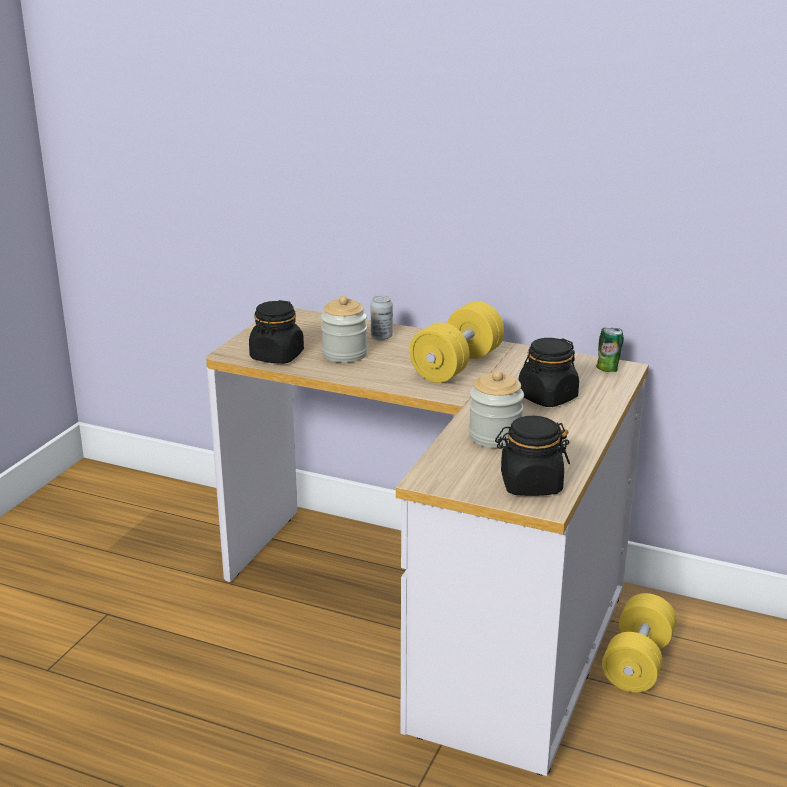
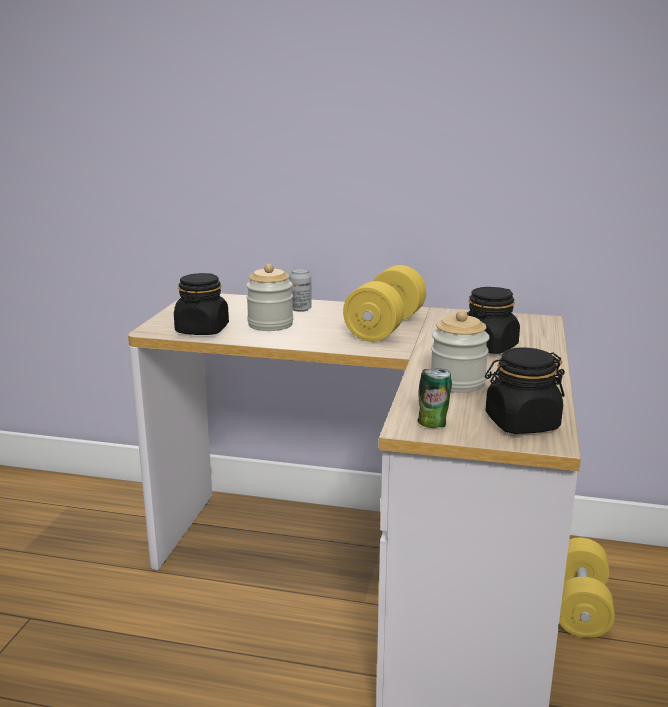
camera: 10 degrees left, 5 degrees down
(608, 369) = (529, 321): can -> can (433, 424)

